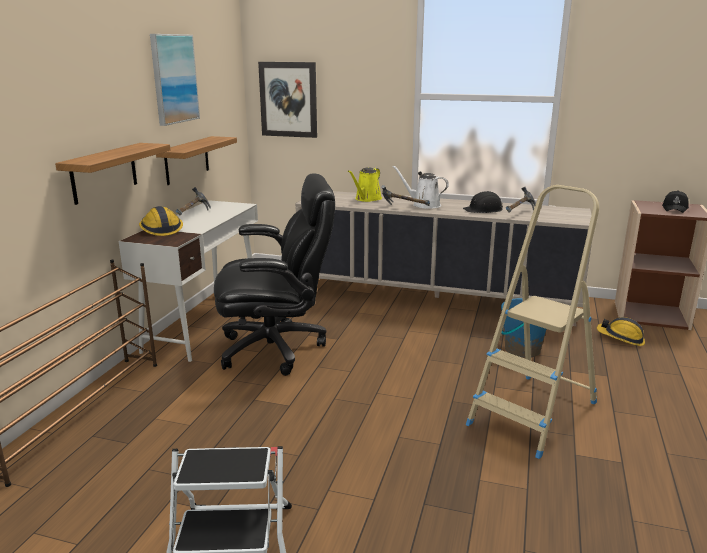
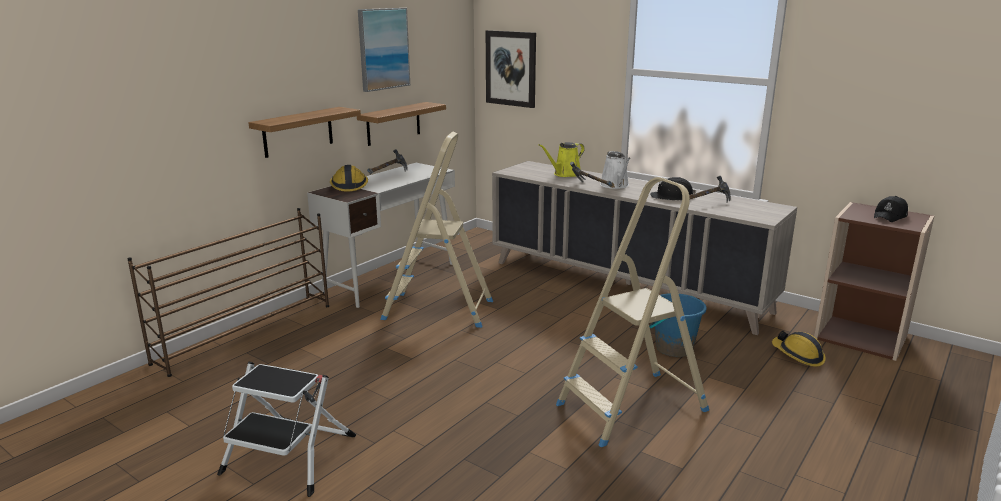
camera: 20 degrees right, 0 degrees up
(277, 350) = (437, 310): black office chair -> beige step ladder
(423, 205) = (615, 185): white watering can -> white watering can turned 150 degrees counterclockwise

